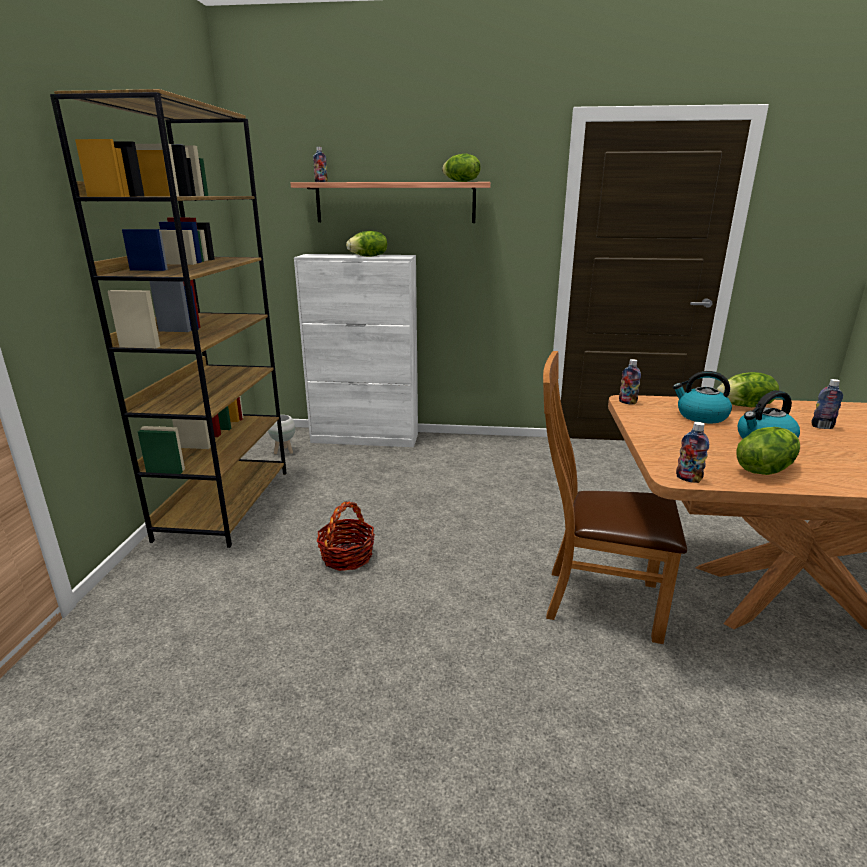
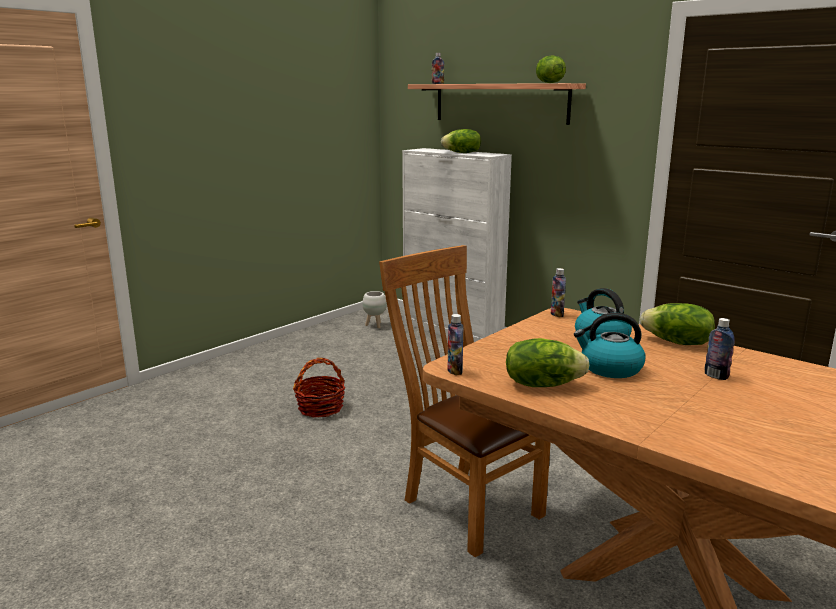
camera: 35 degrees right, 5 degrees down
(225, 503) = (289, 350): brown bookcase -> none

